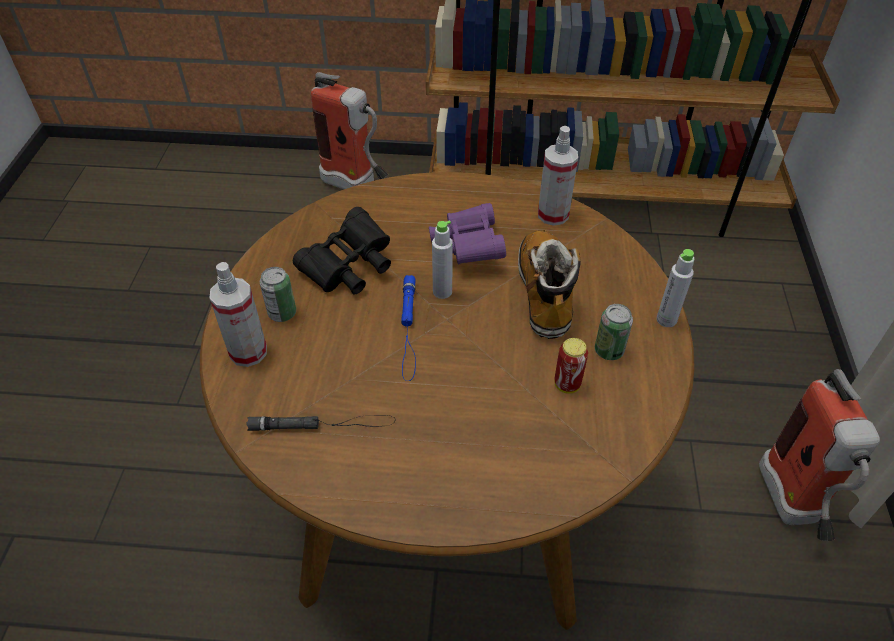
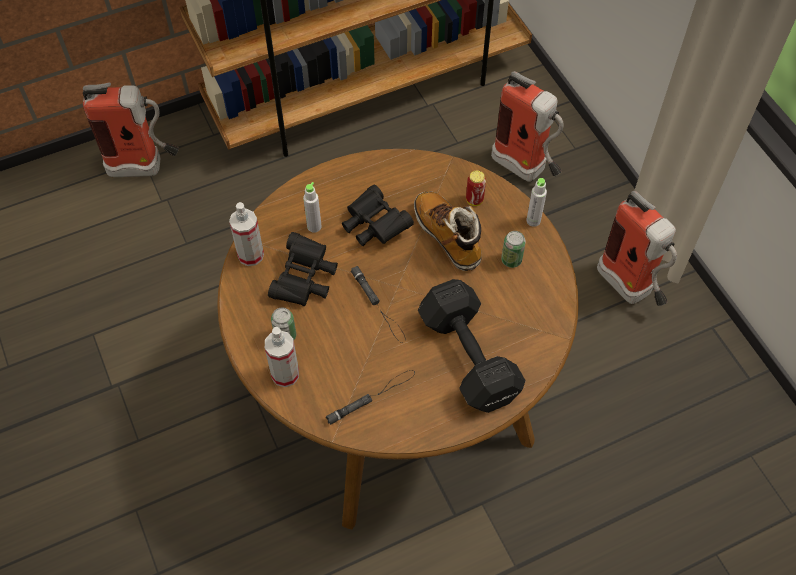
camera: 30 degrees left, 10 degrees up
(409, 329) = (378, 306): blue flashlight -> black flashlight
(442, 291) = (381, 267): grey bottle -> grey bottle (314, 226)
(466, 248) = (374, 226): purple binoculars -> black binoculars
(474, 441) = (469, 360): none -> black dumbbell
(553, 215) = (415, 170): spray bottle -> spray bottle (250, 255)
(567, 384) = (500, 296): can -> can (474, 200)
(726, 330) = (526, 170): none -> fire extinguisher

